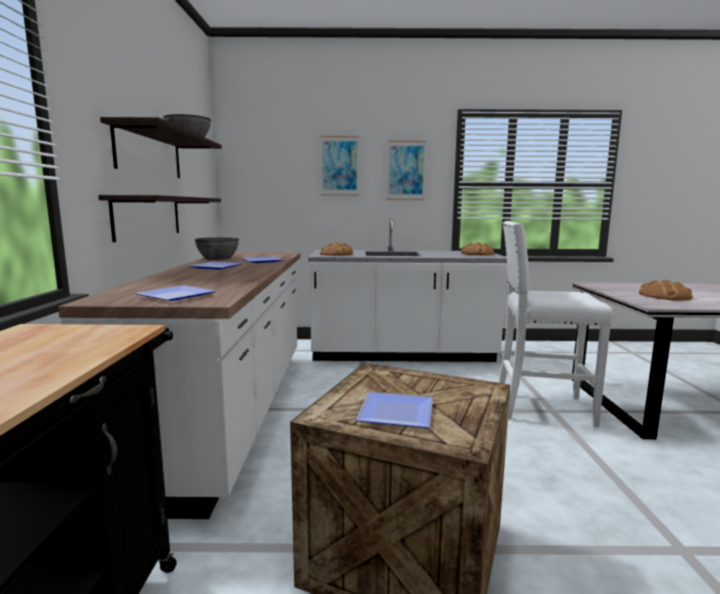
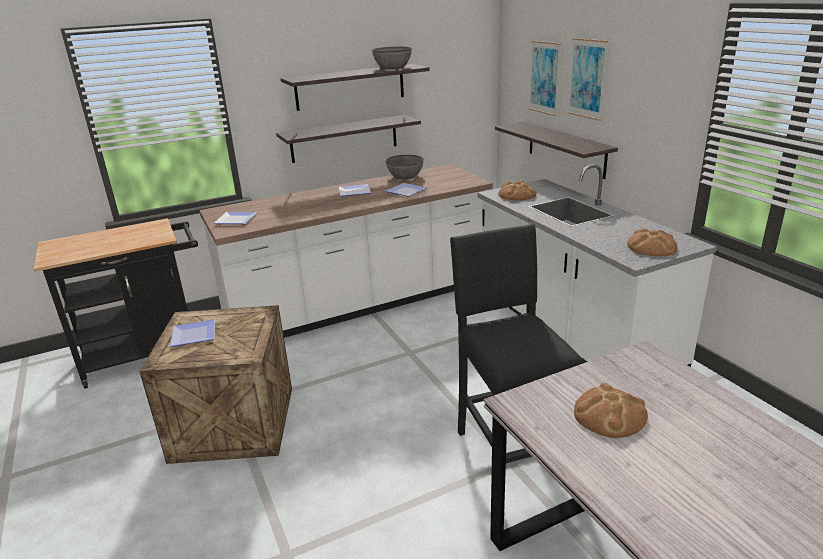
camera: 65 degrees right, 15 degrees up
(321, 225) = (566, 149): none -> shelf
(406, 170) = (652, 95): picture -> picture (544, 78)
(540, 408) = (510, 452): white stool -> black stool

